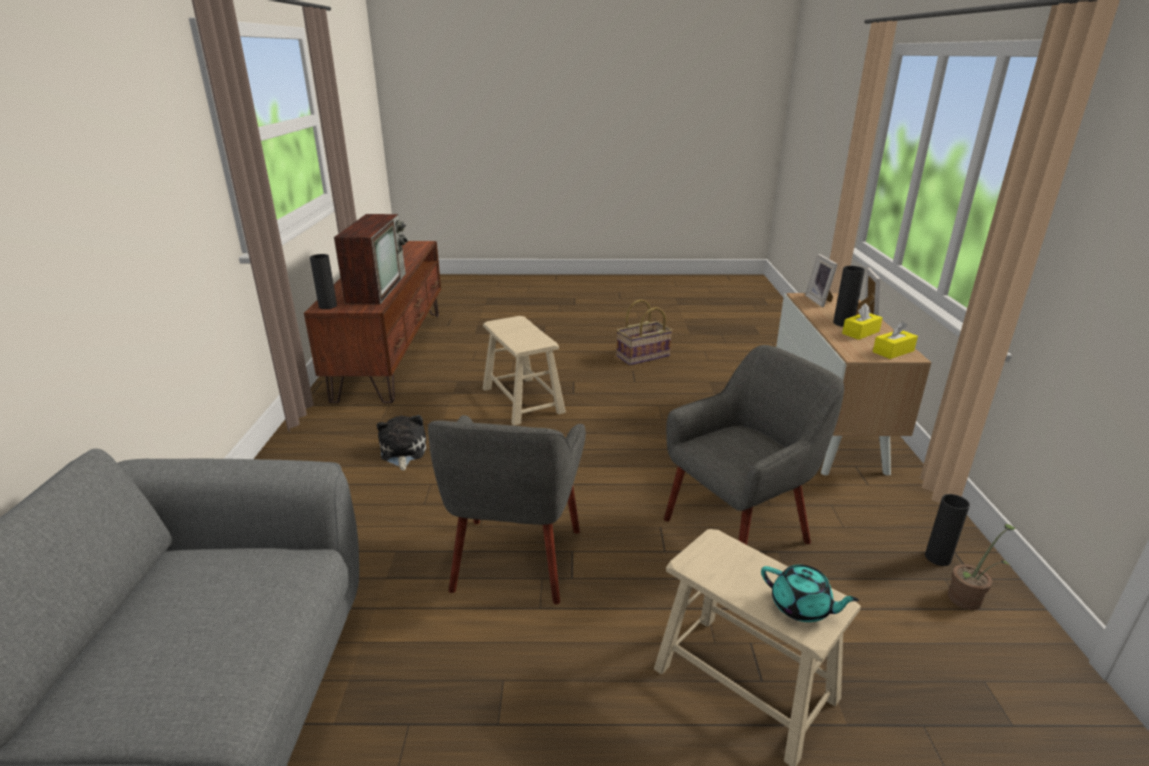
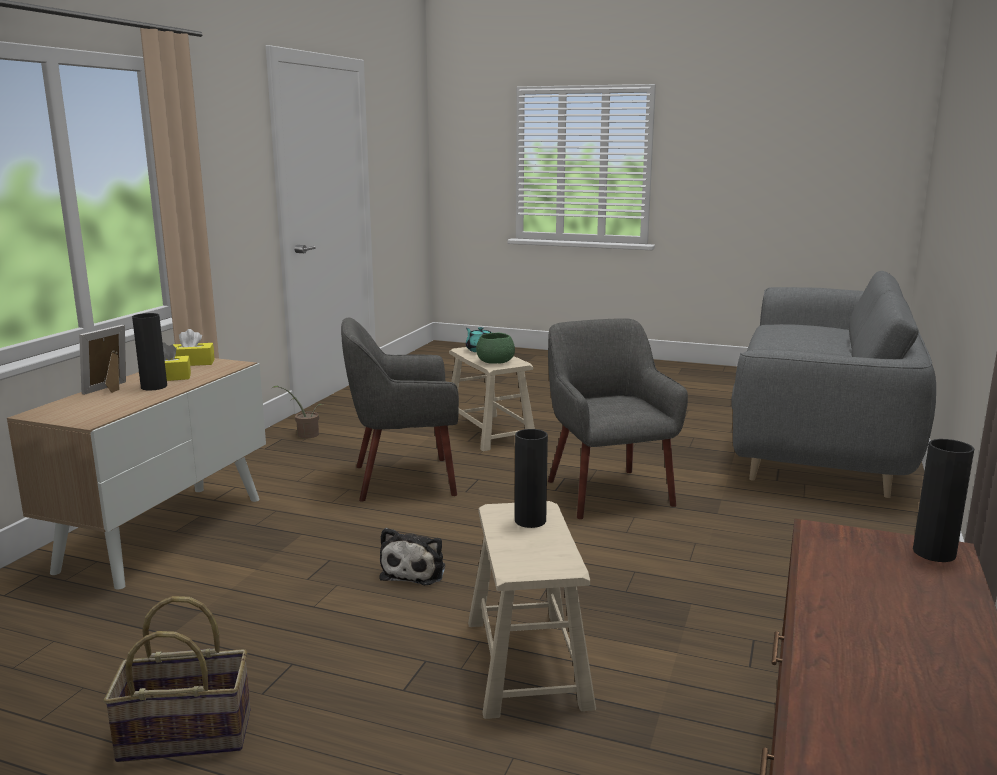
camera: 160 degrees left, 10 degrees down
(377, 287) = (858, 606): television -> none
(402, 452) = (736, 605): plush toy -> plush toy (415, 571)
(515, 560) = (607, 492): grey armchair -> grey armchair turned 45 degrees counterclockwise
(729, 558) = (495, 361): none -> green bowl
(820, 301) = (88, 412): picture frame -> none
(937, 558) = (283, 448): black vase -> black vase (530, 521)

